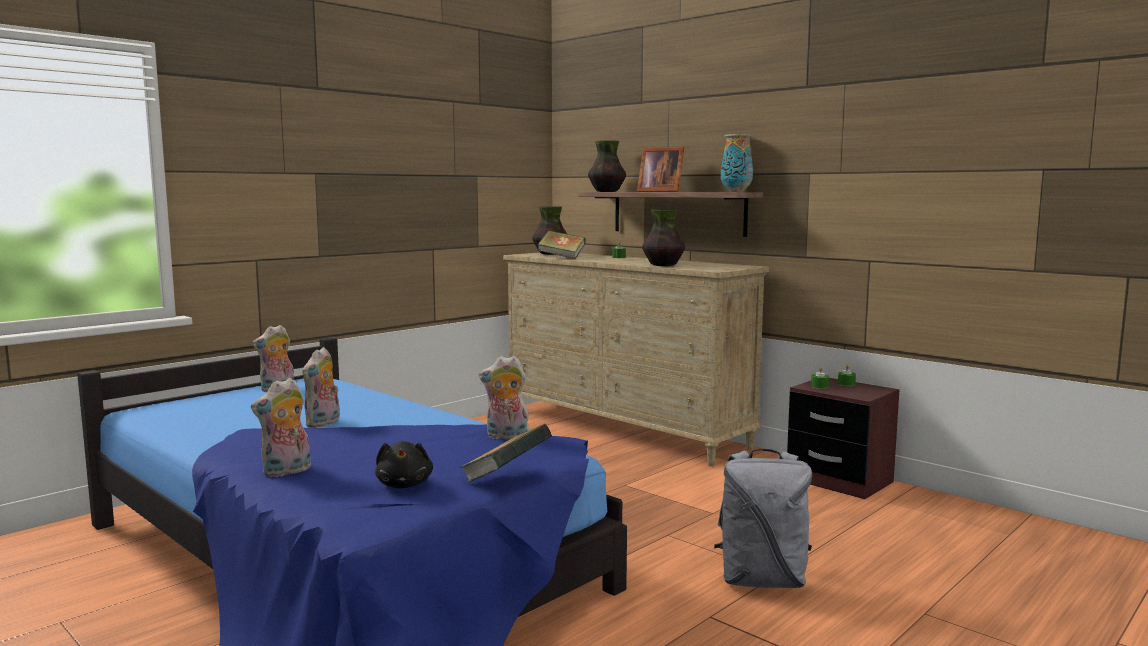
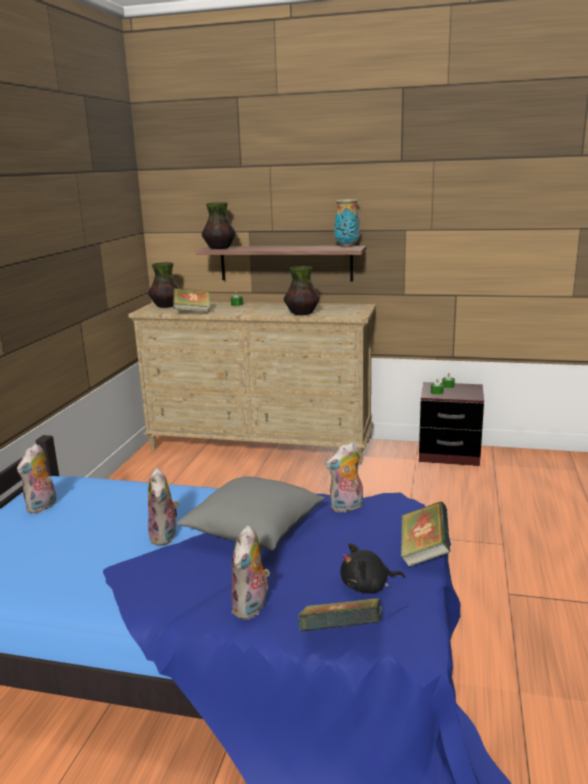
camera: 30 degrees left, 10 degrees up
(312, 504) = (341, 636): none -> book
(395, 434) = (255, 531): none -> grey pillow
(405, 485) = (367, 586): black plush toy -> black plush toy turned 120 degrees clockwise
(660, 191) = (275, 247): picture frame -> none
(762, 580) = (501, 552): grey backpack -> none

